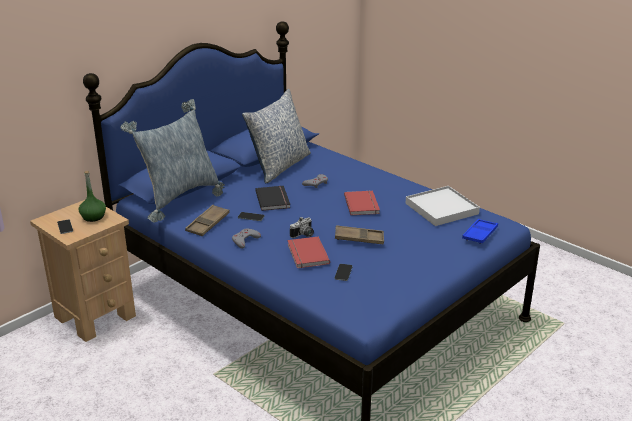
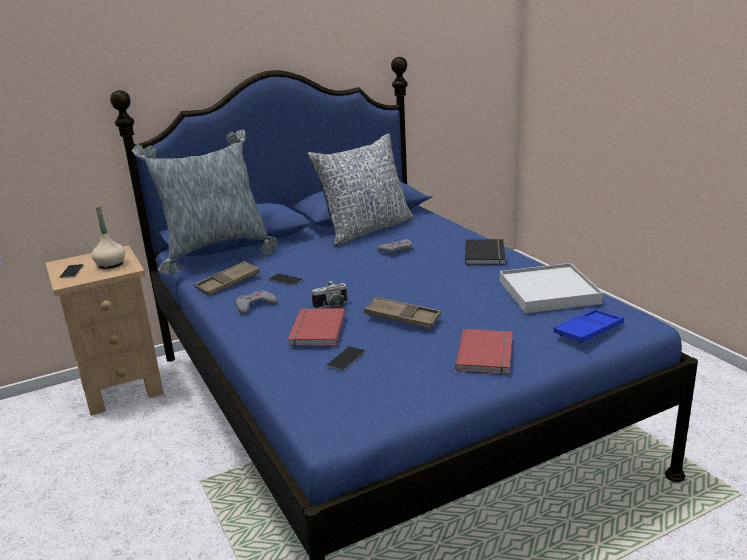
camera: 20 degrees right, 5 degrees down
(93, 217) = (110, 264): green bottle -> beige bottle
(274, 199) = (329, 263): black book -> black book (486, 254)
(363, 204) = (439, 278): red book -> red book (487, 354)

